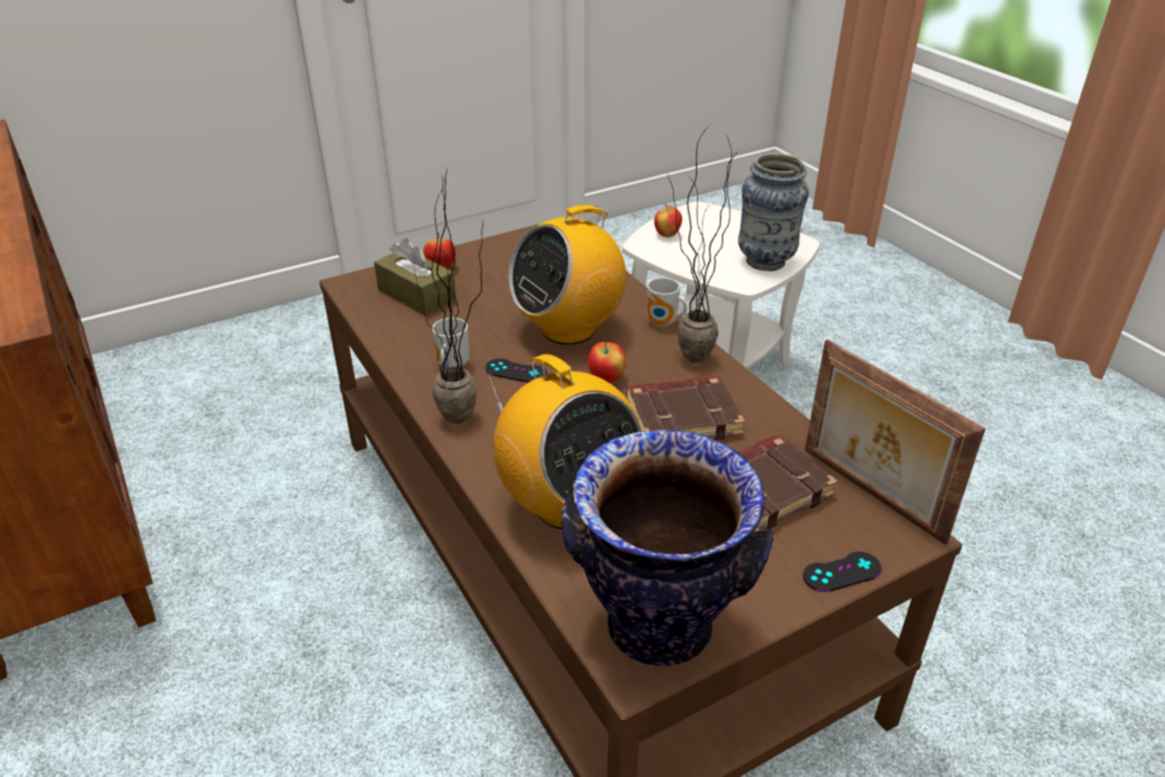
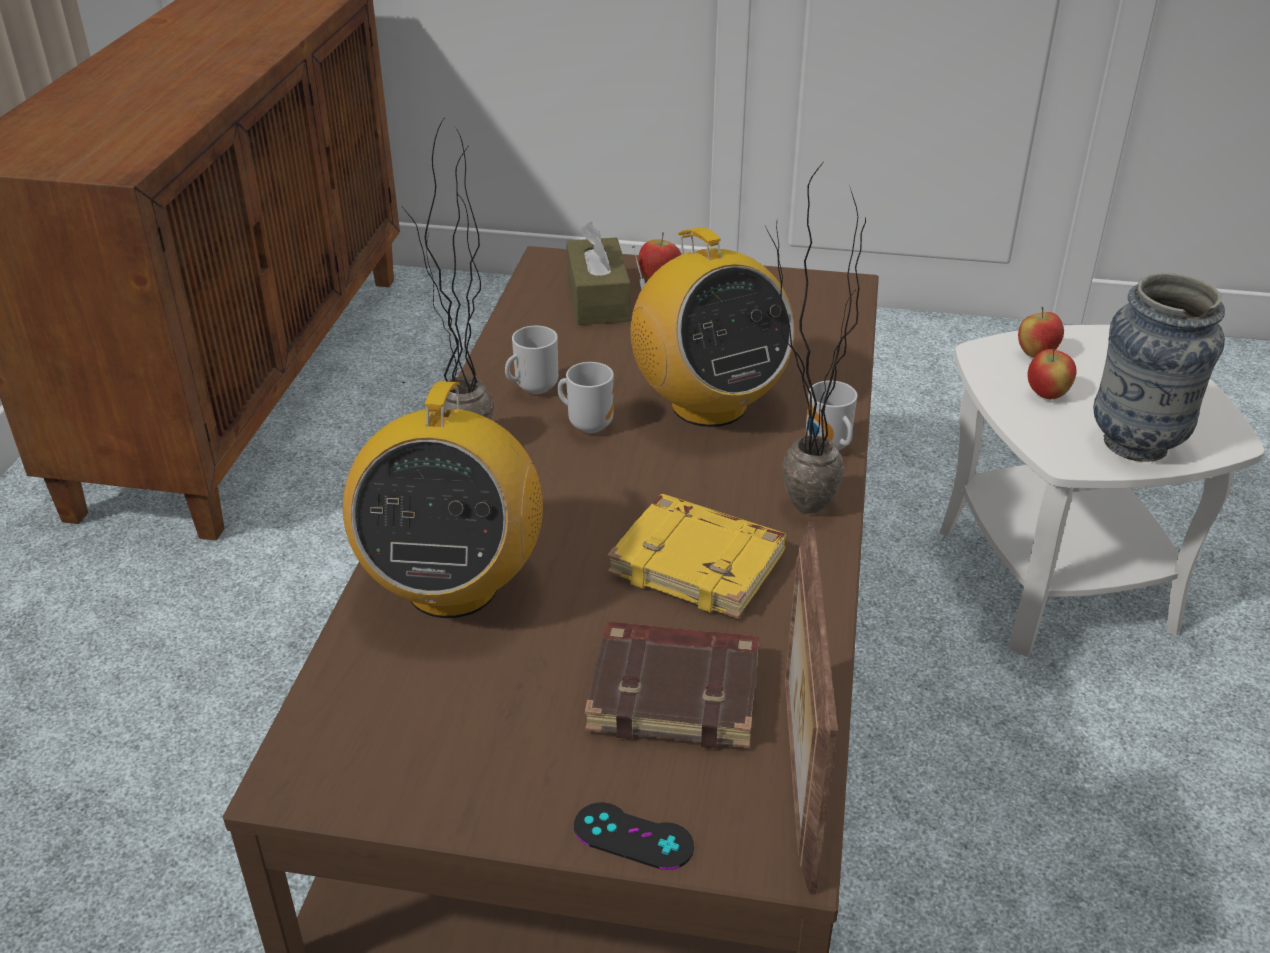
camera: 40 degrees right, 0 degrees up
(516, 371) = (588, 424): black game controller -> mug
(569, 329) = (707, 405): radio -> radio turned 120 degrees counterclockwise
(606, 379) = (672, 479): apple -> apple (1047, 395)
(659, 626) = (370, 757): vase -> none
(683, 416) = (700, 563): brown book -> yellow book

